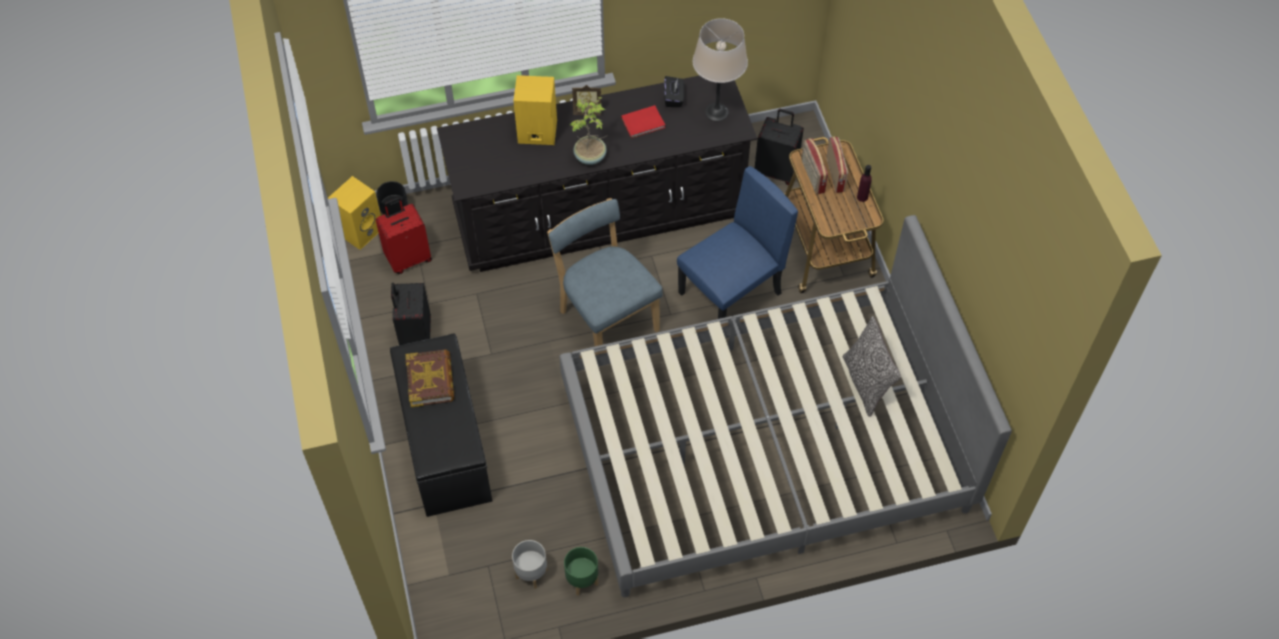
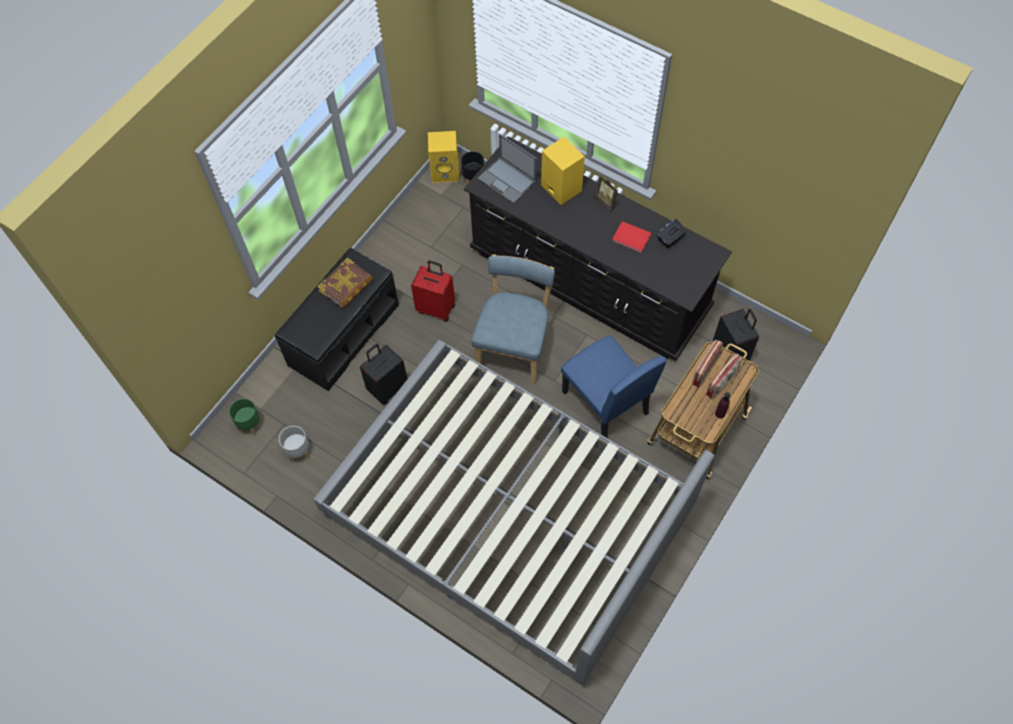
camera: 50 degrees right, 5 degrees up
(408, 258) = (451, 210): red suitcase -> red suitcase (436, 308)
(415, 336) = (401, 259): black suitcase -> black suitcase (387, 388)
(484, 162) = (507, 180): none -> laptop
(582, 580) = (319, 483): green planter -> green planter (250, 425)
(591, 157) = (573, 231): potted plant -> none
(717, 112) = (686, 272): beige table lamp -> none
(730, 294) = (604, 403): blue chair -> blue chair turned 45 degrees clockwise
(865, 384) = (591, 536): pillow -> none

